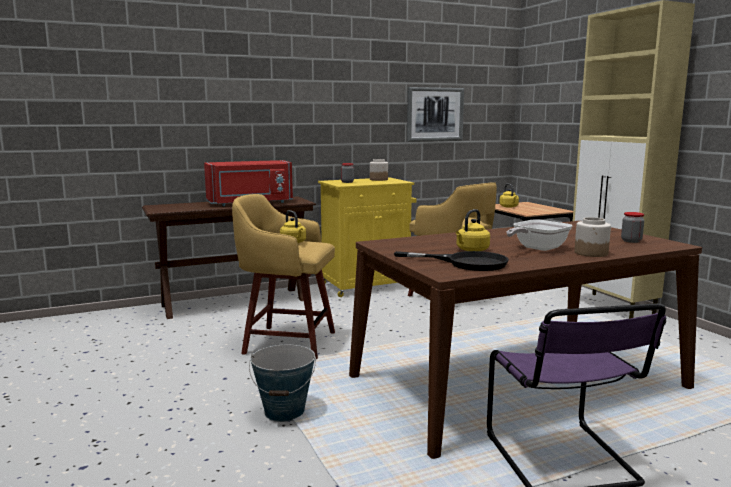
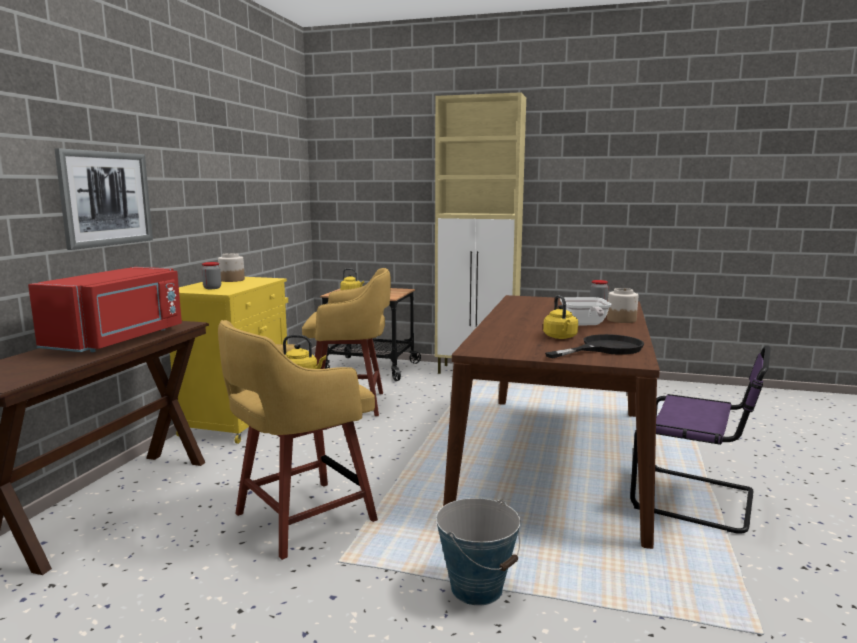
camera: 50 degrees left, 0 degrees up
(435, 114) = (256, 193): picture -> picture (106, 198)

